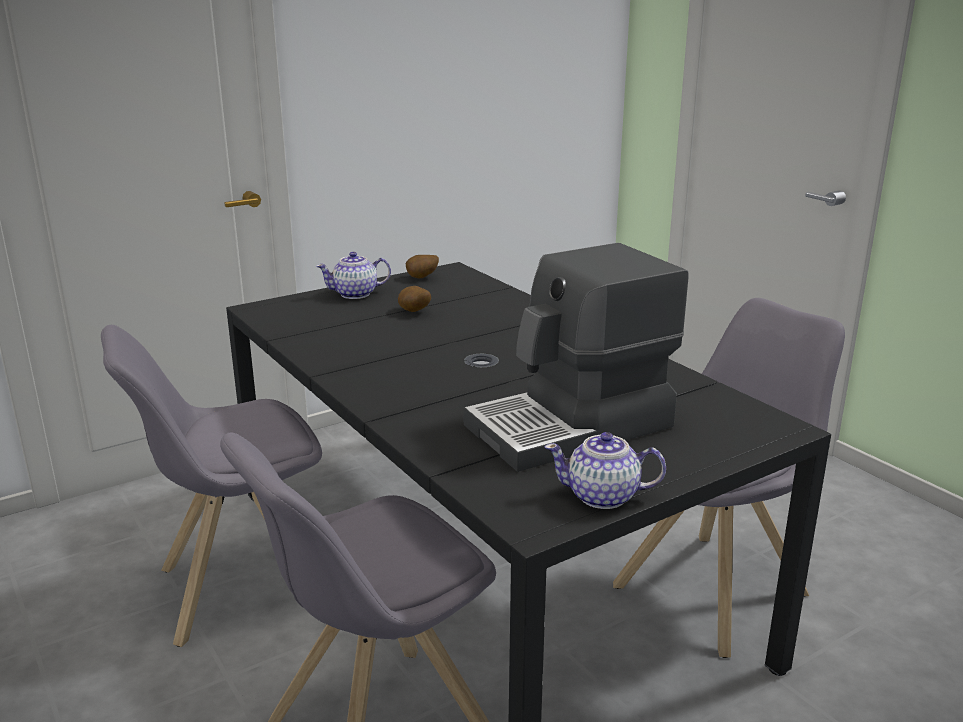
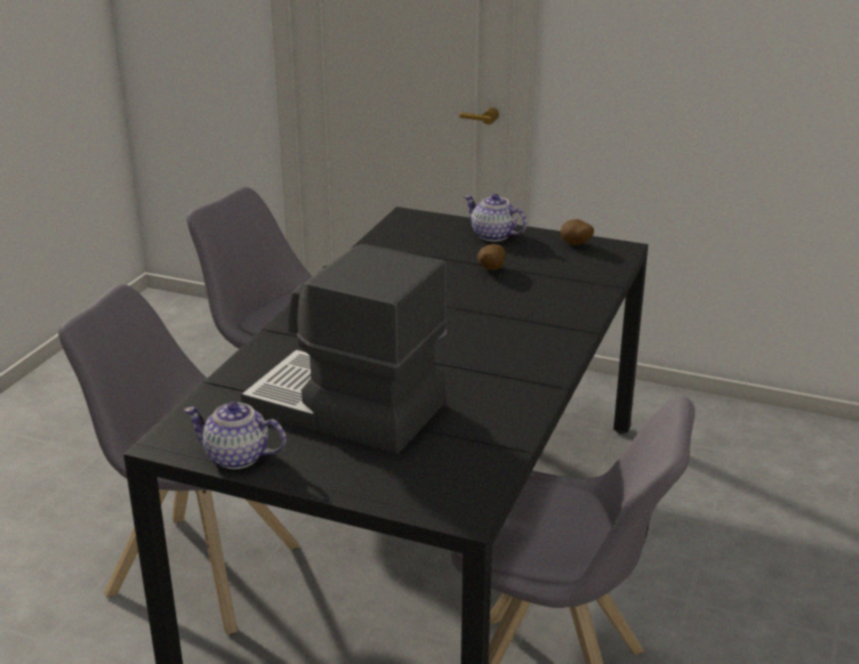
camera: 55 degrees right, 5 degrees up
(603, 496) = (237, 457): teapot -> teapot turned 45 degrees counterclockwise

